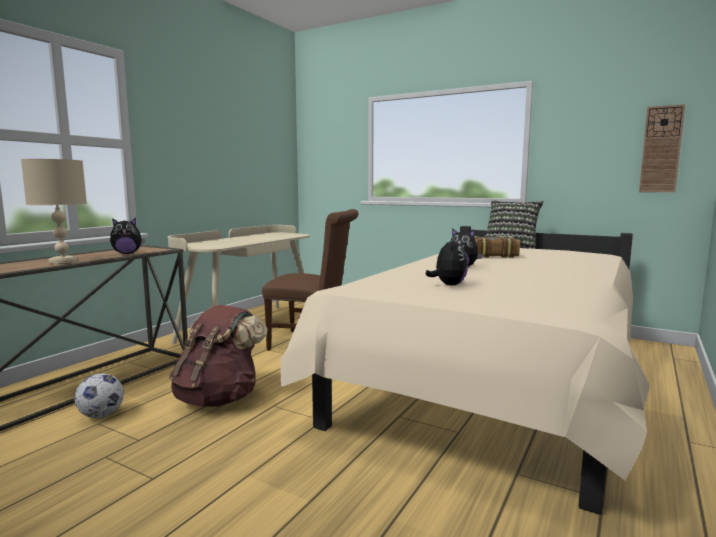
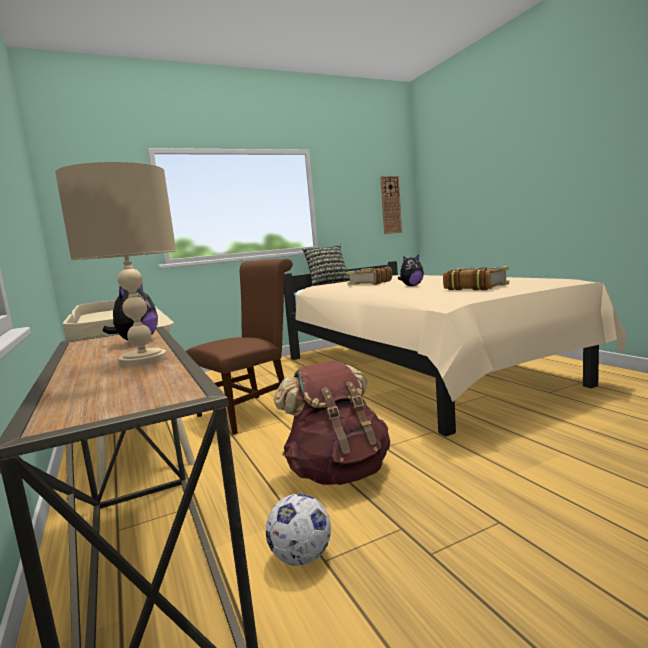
camera: 55 degrees left, 0 degrees up
(448, 285) = (475, 287): plush toy -> book

